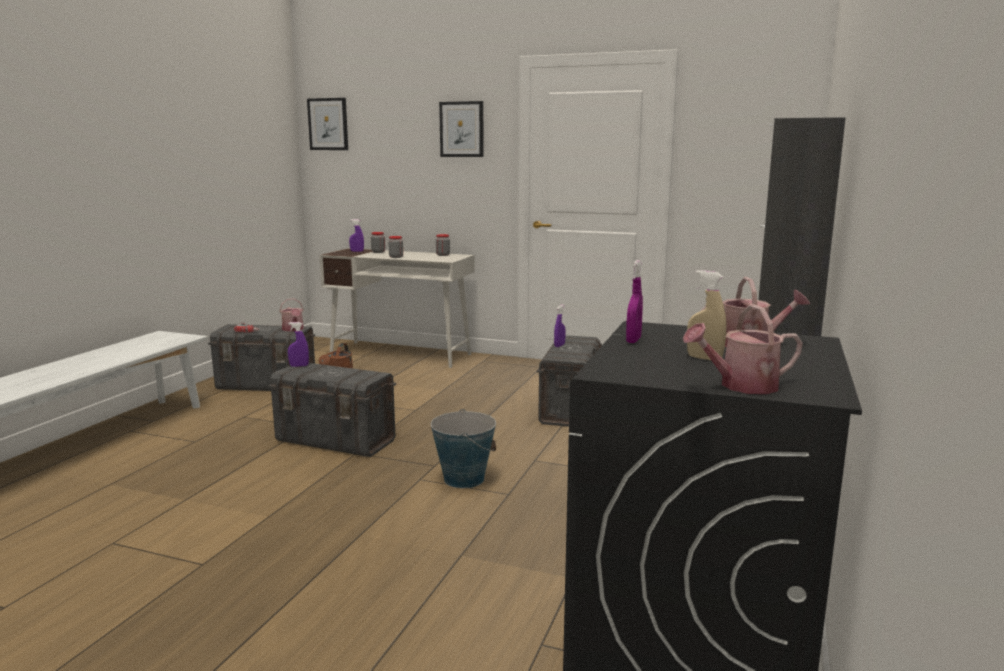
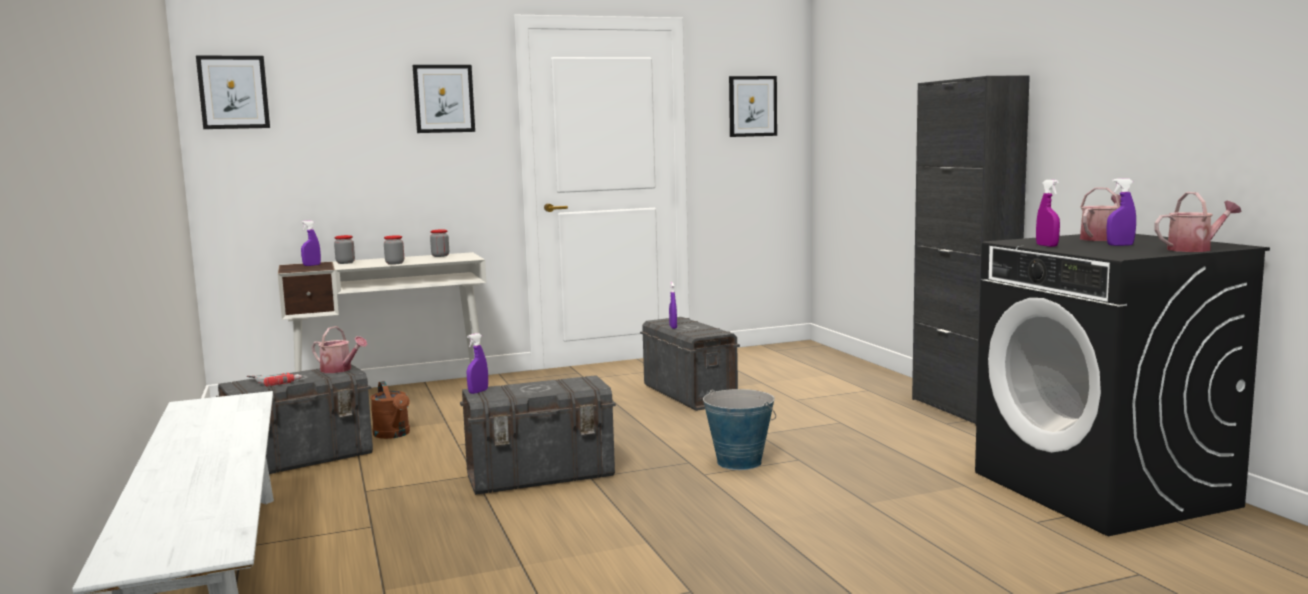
camera: 40 degrees left, 5 degrees down
(704, 358) = (1120, 245): beige spray bottle -> purple spray bottle
(741, 386) = (1194, 249): watering can -> watering can turned 135 degrees counterclockwise
(749, 138) = (752, 106): none -> picture

